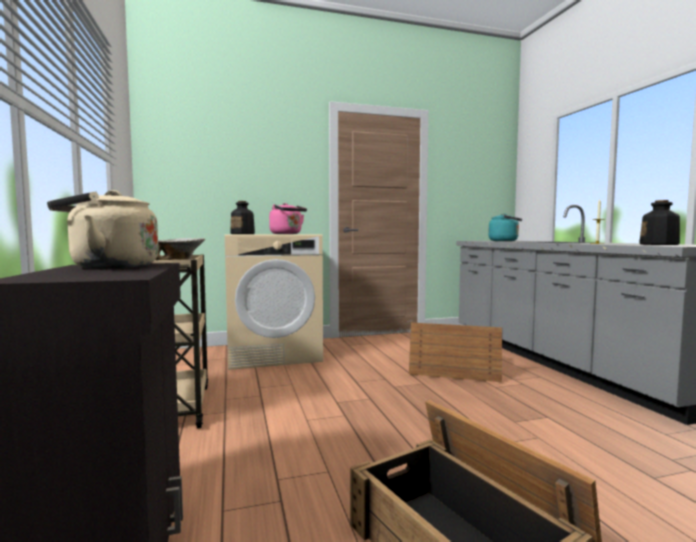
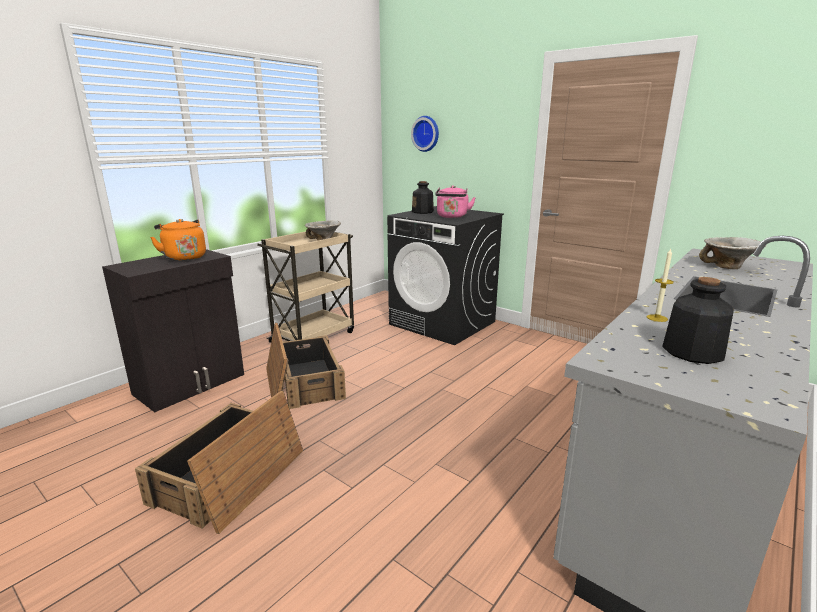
camera: 55 degrees right, 15 degrees up
(109, 267) = (184, 257): beige kettle -> orange kettle
(205, 159) = (426, 133): none -> wall clock
(273, 353) = (443, 323): beige washing machine -> black washing machine
(453, 369) = (532, 404): crate -> crate (302, 383)
(505, 241) = (727, 267): turquoise kettle -> bowl

